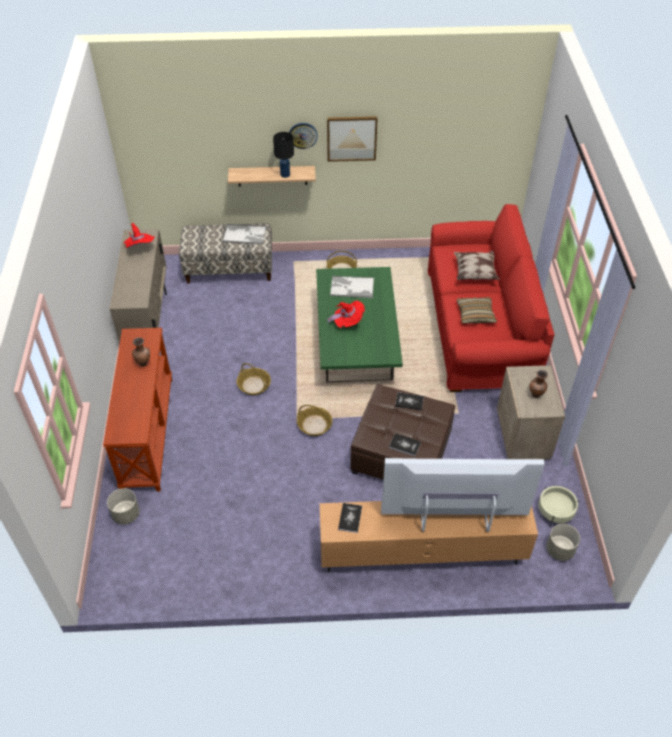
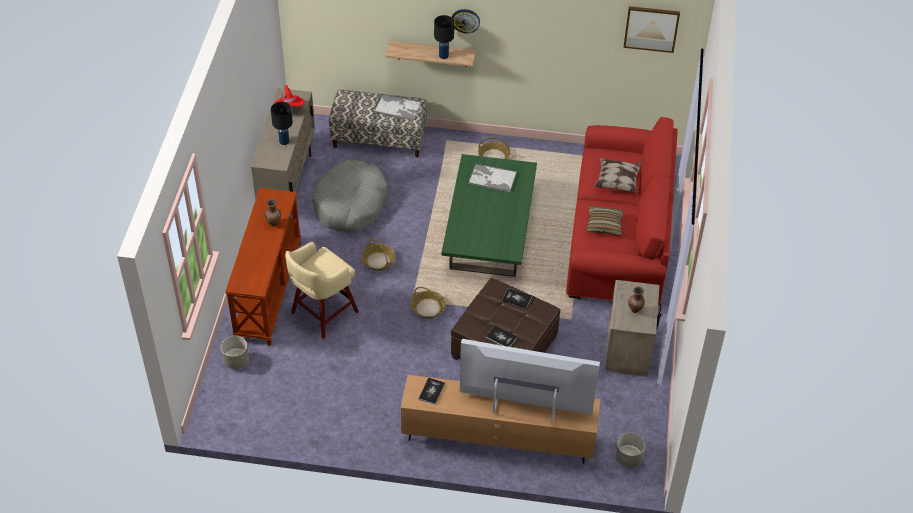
camera: 10 degrees right, 0 degrees up
(139, 279) = (284, 141): none -> black table lamp
(208, 448) = (323, 313): none -> beige stool
(214, 334) = (350, 205): none -> grey dog bed
(348, 322) = (479, 213): red hat -> none
(351, 138) = (514, 29): picture -> picture (651, 28)
(555, 511) = (635, 424): beige planter -> none

